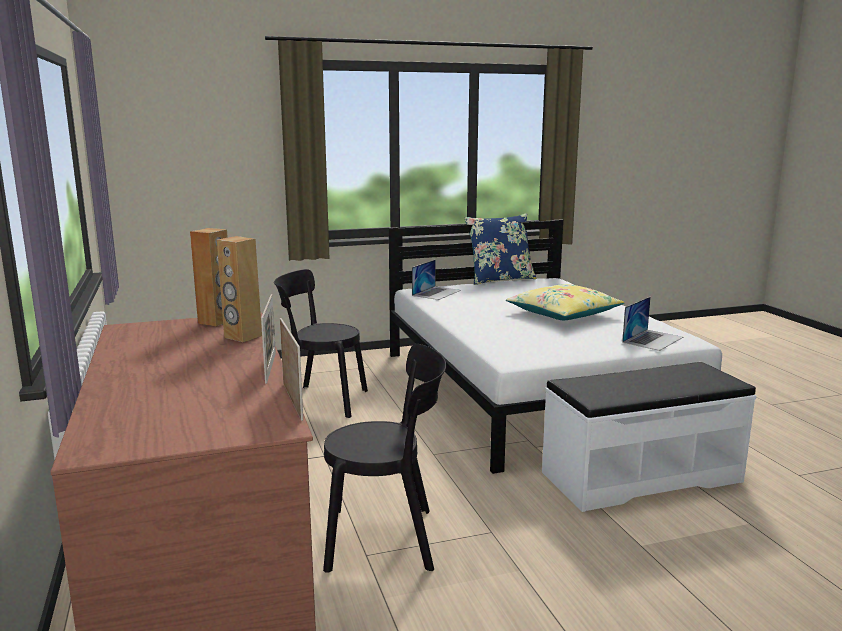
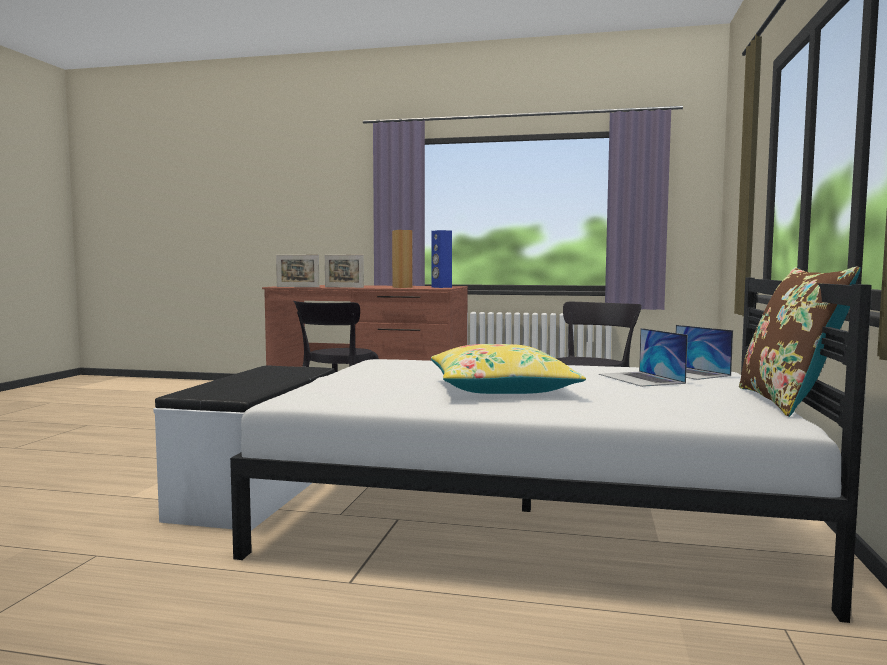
camera: 120 degrees right, 10 degrees down
(216, 321) = (441, 287): brown speaker -> blue speaker
(500, 279) = (788, 402): blue pillow -> brown pillow
(652, 339) = (328, 391): laptop -> laptop (641, 379)

